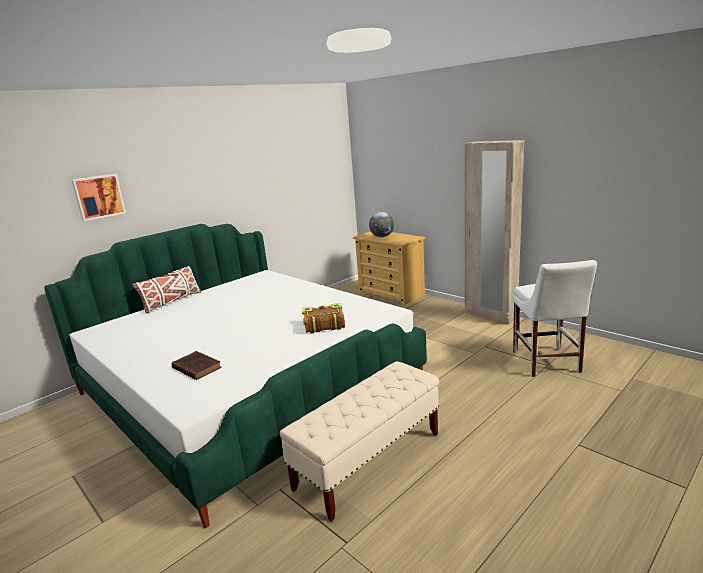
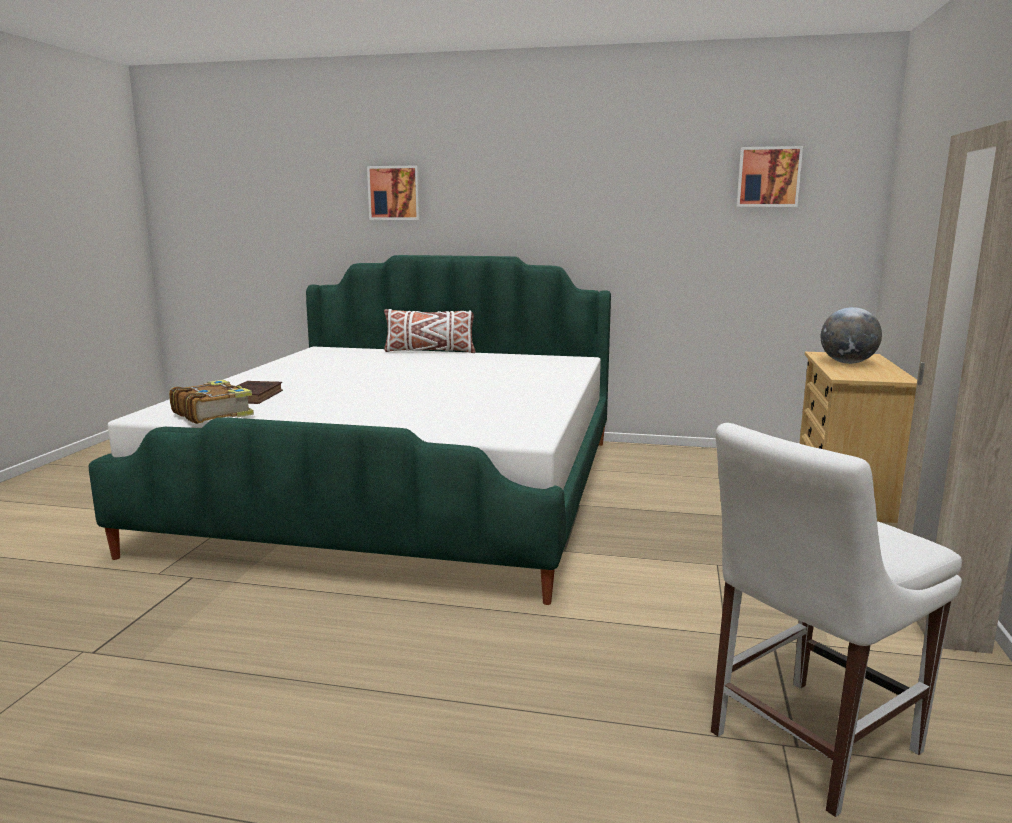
camera: 55 degrees right, 5 degrees down
(309, 155) = (768, 177): none -> picture
(323, 324) = (429, 416): book -> book (213, 413)
(369, 460) = (280, 619): beige bench -> none

